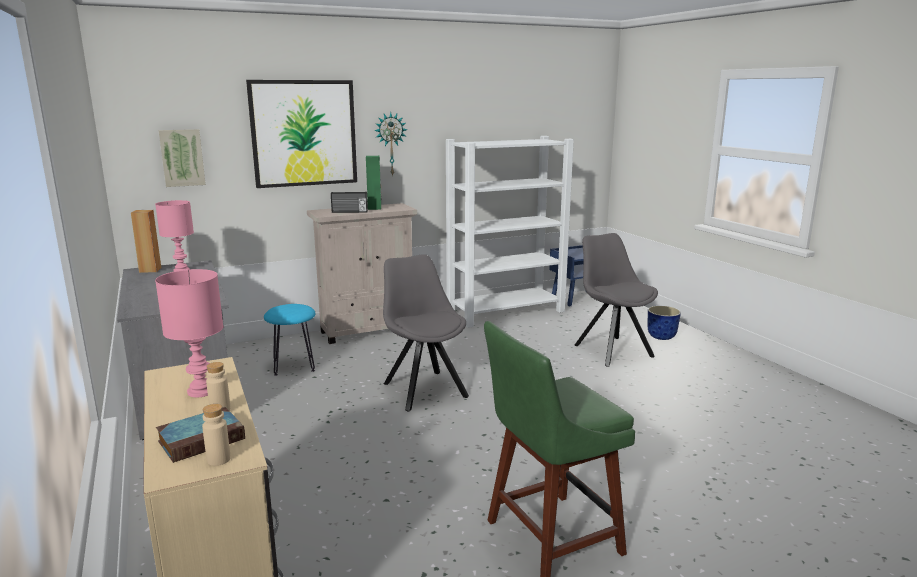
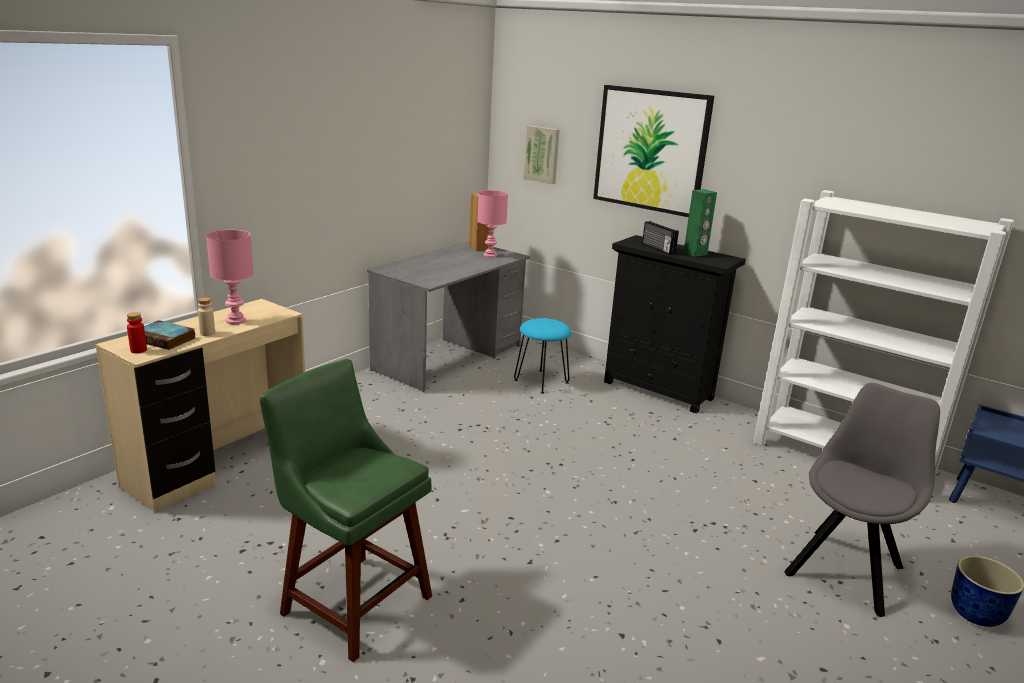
camera: 60 degrees right, 5 degrees up
(218, 459) = (138, 350): beige bottle -> red bottle
(368, 331) = (659, 390): beige cabinet -> black cabinet
(390, 144) = (747, 181): wall clock -> none
(424, 390) = (567, 458): grey chair -> none

